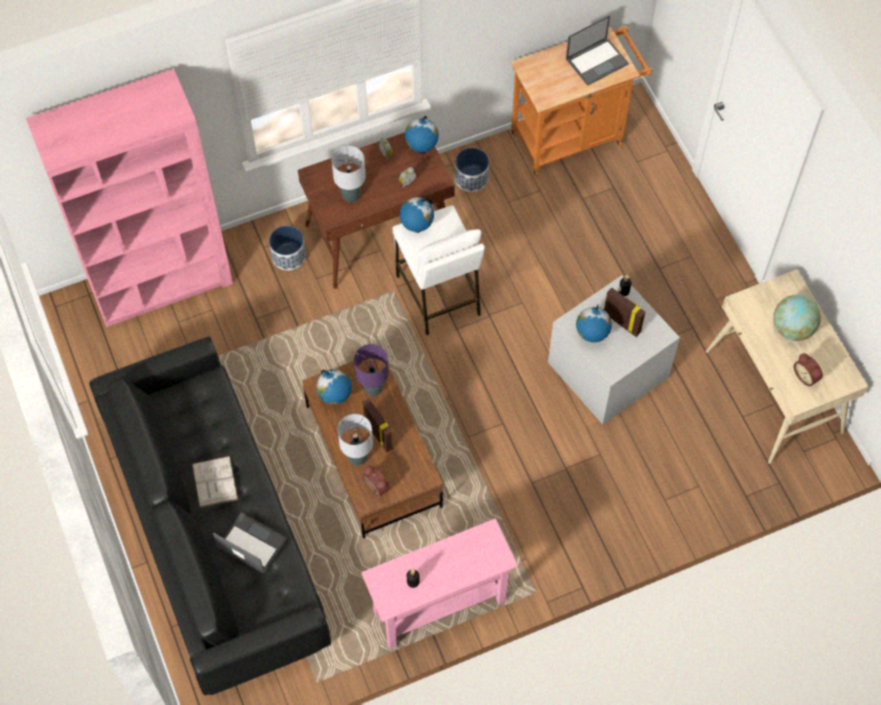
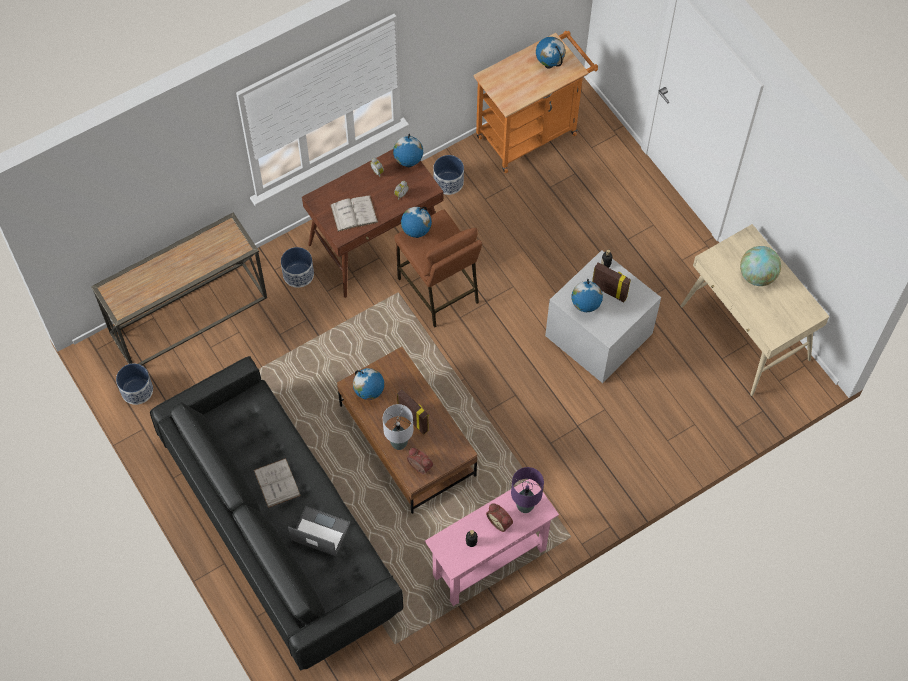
camera: 10 degrees left, 0 degrees up
(90, 357) = (137, 390): none -> planter
(161, 282) = (188, 314): pink bookcase -> console table
(351, 196) = (354, 213): grey table lamp -> white book
(373, 389) = (401, 381): purple table lamp -> purple table lamp (524, 506)
(438, 295) = (438, 290): white stool -> brown stool
(597, 61) = (549, 64): laptop -> globe
(806, 376) = (776, 315): alarm clock -> alarm clock (500, 521)

